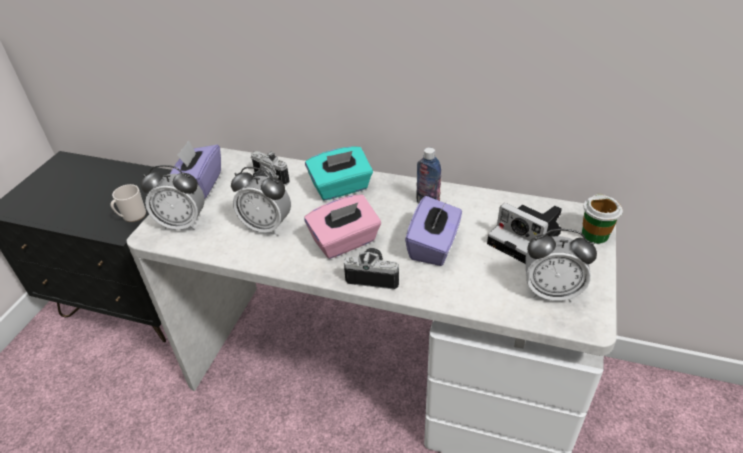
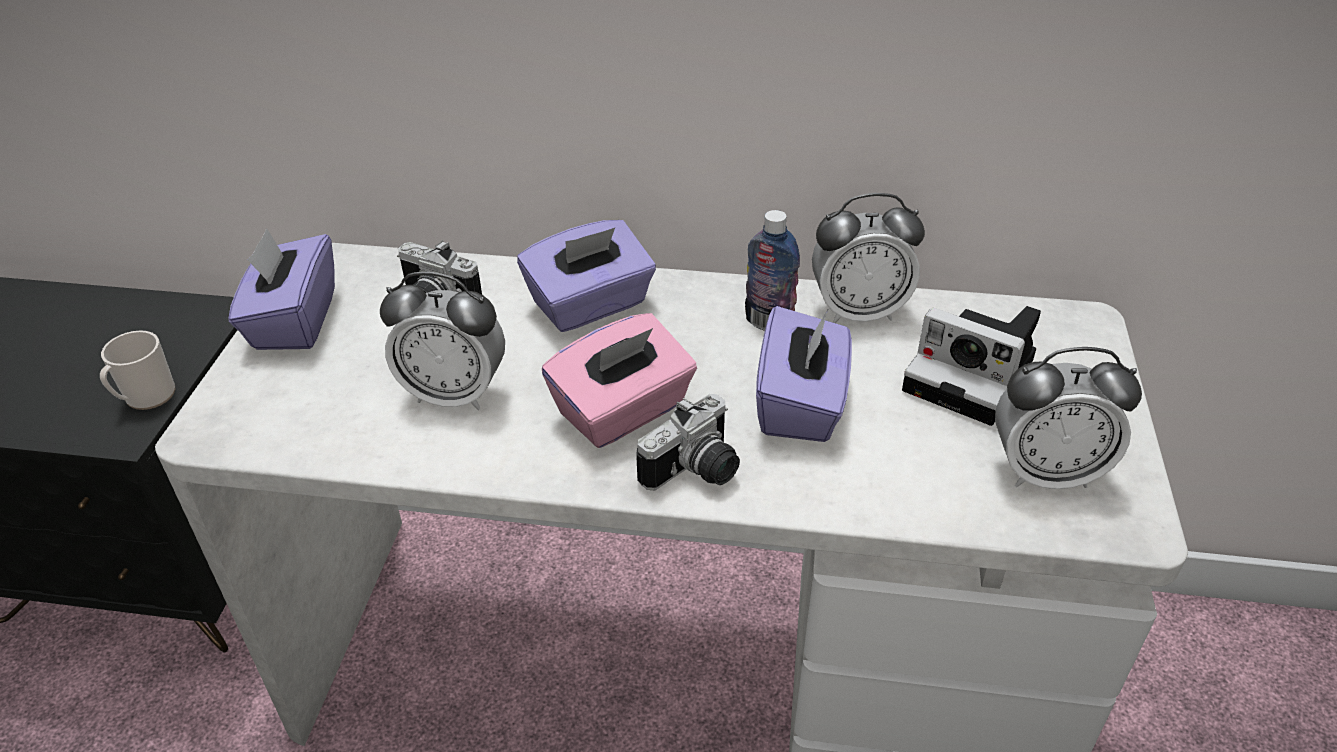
camera: 10 degrees left, 0 degrees up
(182, 223) = (273, 403): alarm clock -> alarm clock (858, 311)
(341, 188) = (590, 305): turquoise tissue box -> purple tissue box
(374, 275) = (696, 472): camera -> camera turned 135 degrees clockwise
(595, 235) = (1097, 357): cup -> none

